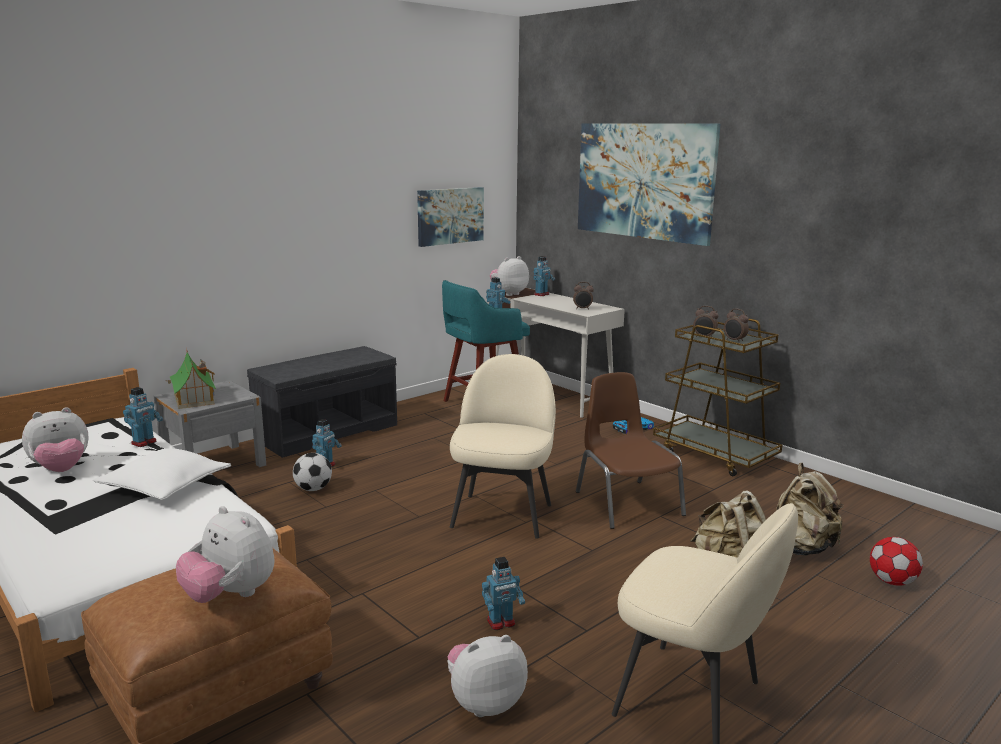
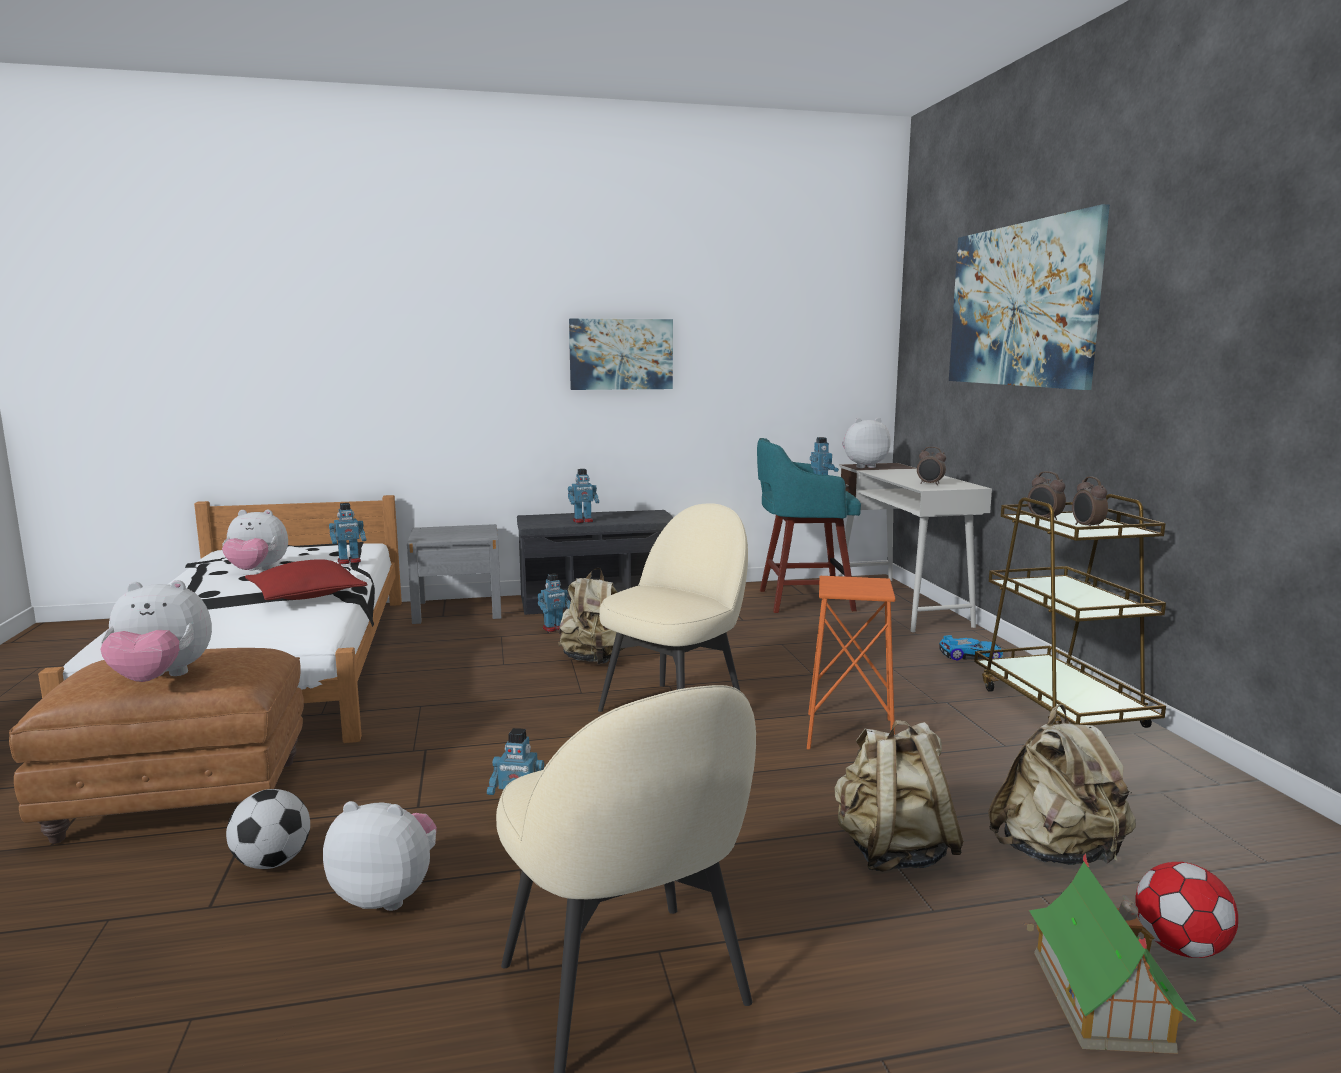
camera: 30 degrees right, 5 degrees down
(165, 485) = (306, 595): white pillow -> red pillow
(194, 398) = (439, 533): toy house -> toy house (1099, 998)
(230, 595) = (161, 679): plush toy -> plush toy turned 75 degrees counterclockwise
(313, 489) = (513, 646): football -> football (272, 862)
(394, 487) = (594, 660): none -> beige backpack
(450, 216) = (793, 364): picture -> picture (621, 354)
(542, 294) = (904, 469): toy robot -> toy robot (583, 521)
(627, 503) = (850, 734): brown chair -> orange stool

